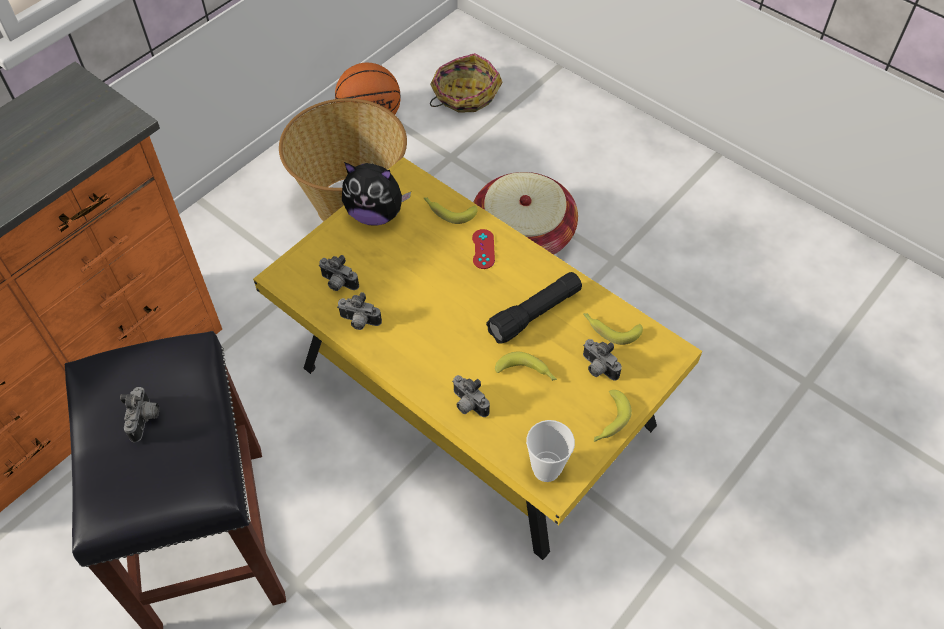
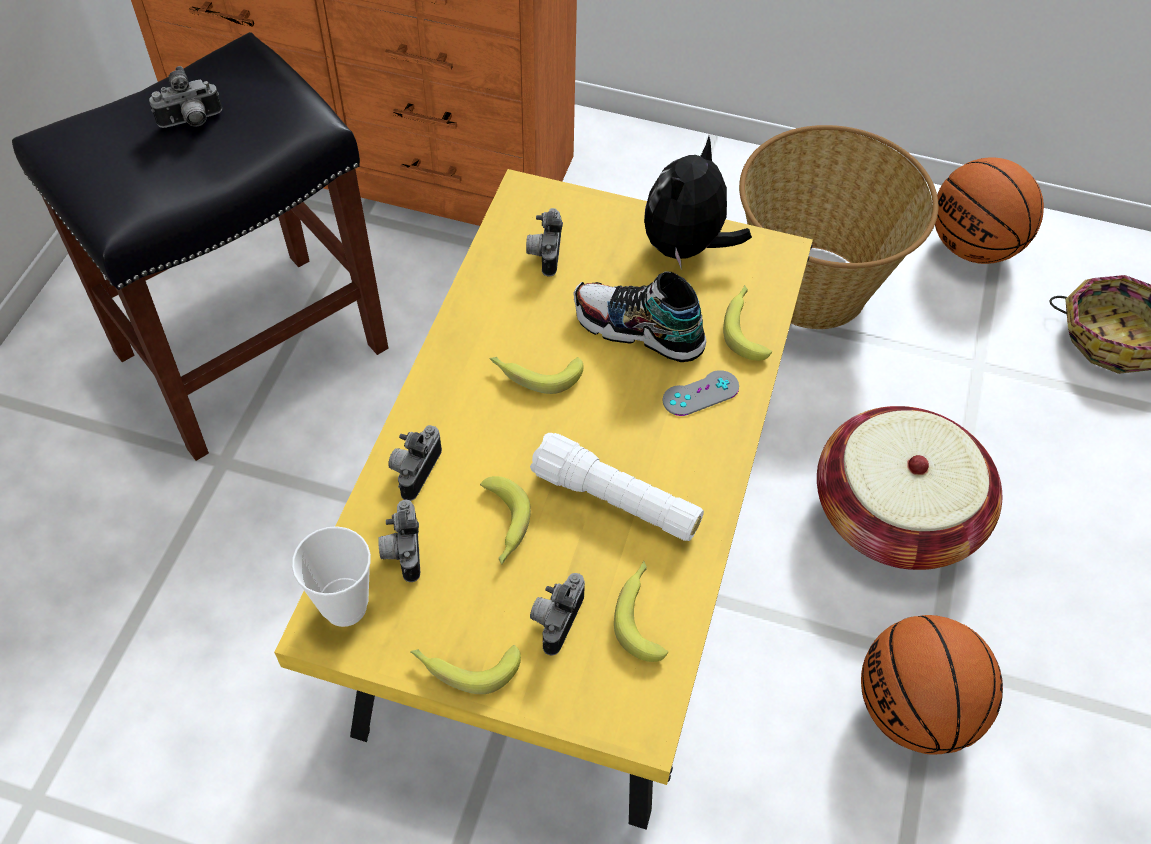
camera: 65 degrees right, 0 degrees up
(359, 322) = (493, 299): camera -> camera (402, 551)
(375, 214) = (687, 248): plush toy -> plush toy turned 45 degrees clockwise
(423, 260) = (638, 330): none -> shoe
(428, 321) = (535, 374): none -> banana
(483, 249) = (700, 393): red game controller -> grey game controller
(535, 314) = (616, 500): black flashlight -> white flashlight
(636, 281) = (914, 709): none -> basketball

